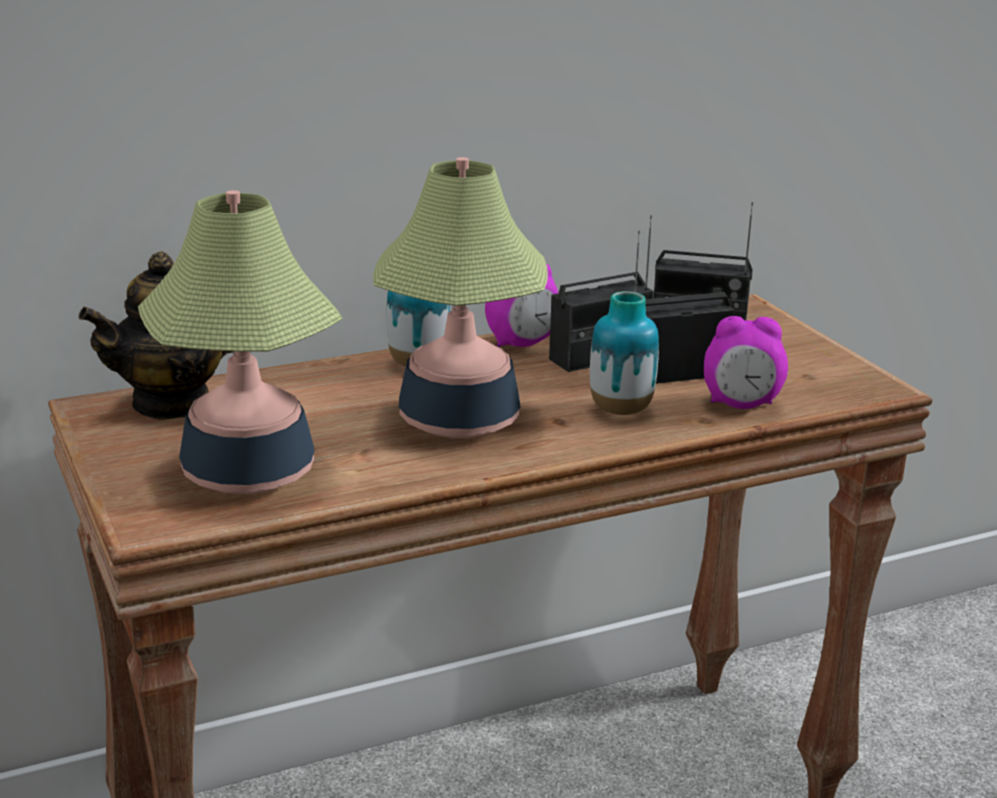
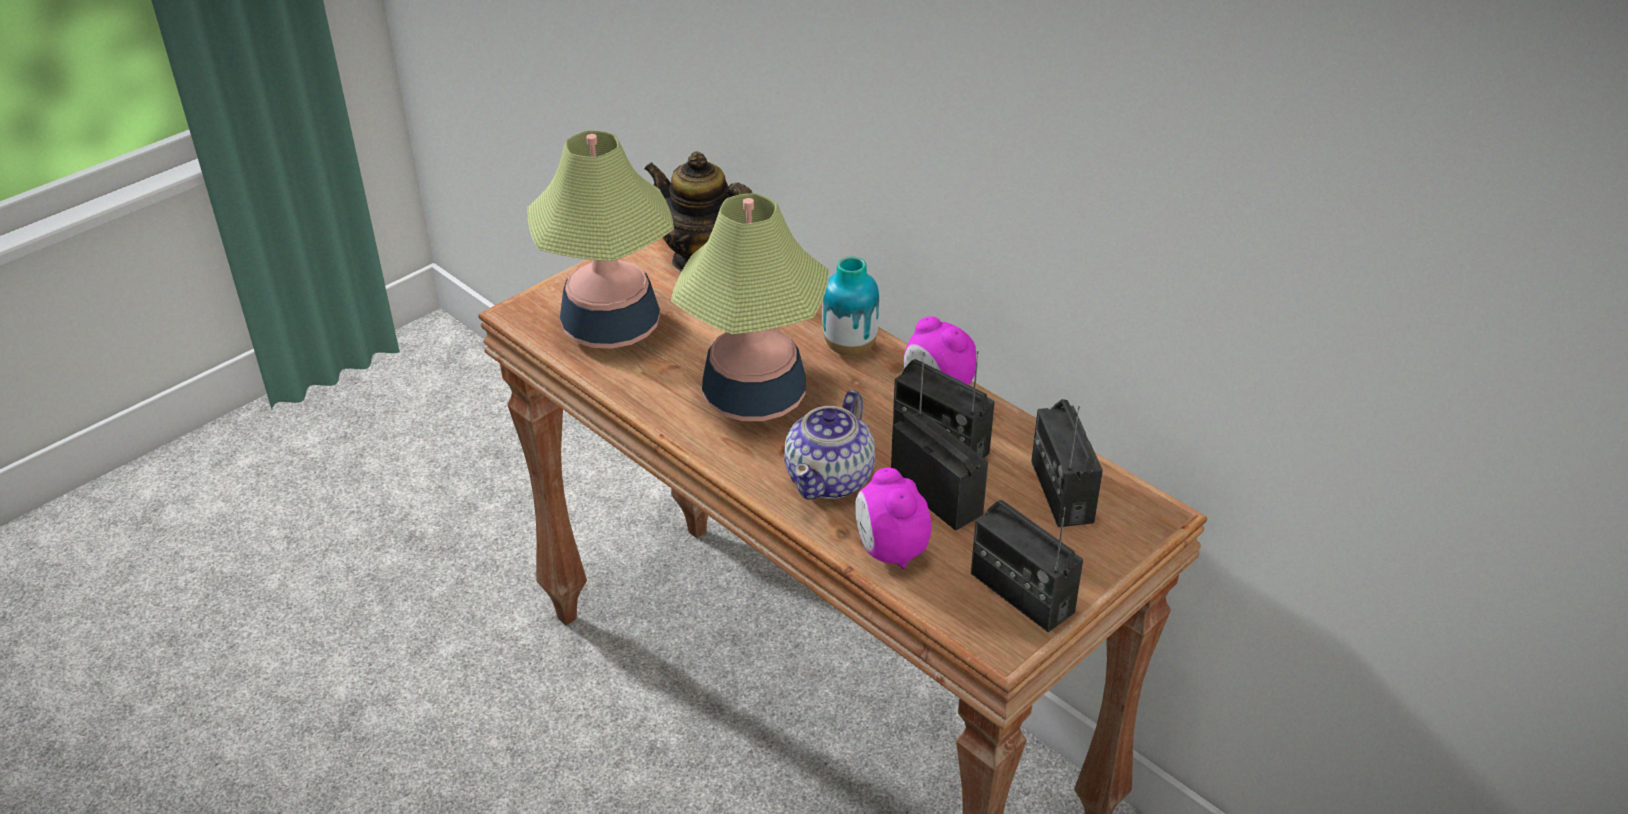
camera: 70 degrees right, 15 degrees up
(620, 410) = (831, 478): vase -> teapot
(820, 368) = (1021, 593): none -> radio

